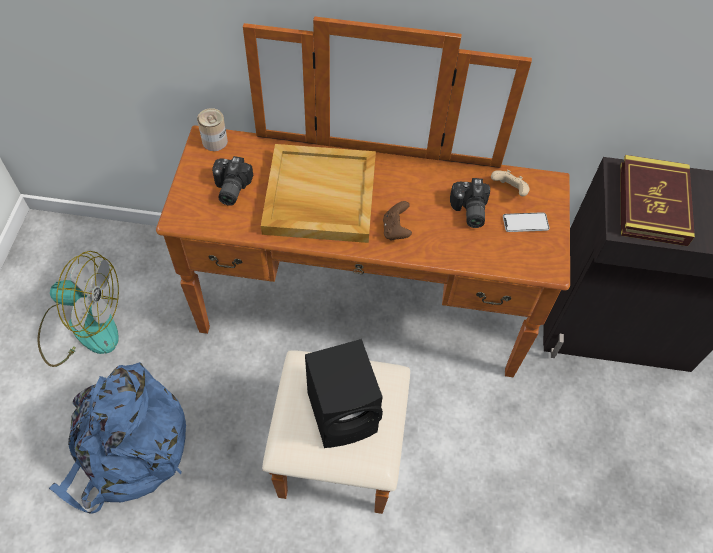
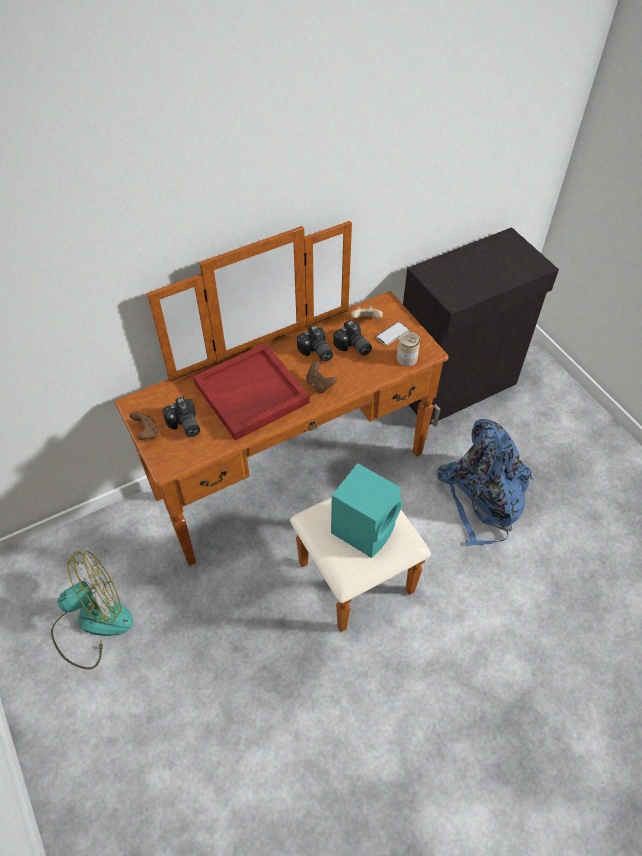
camera: 35 degrees left, 5 degrees down
(127, 451) = (208, 682): blue backpack -> blue backpack (483, 497)
(191, 174) = (147, 433): none -> brown game controller
(215, 141) = (142, 401): can -> can (406, 358)
(319, 197) = (251, 394): beige tray -> red tray
(345, 413) = (365, 528): black speaker -> turquoise speaker
(423, 193) = (315, 352): none -> camera
(653, 204) = (457, 279): book -> none

